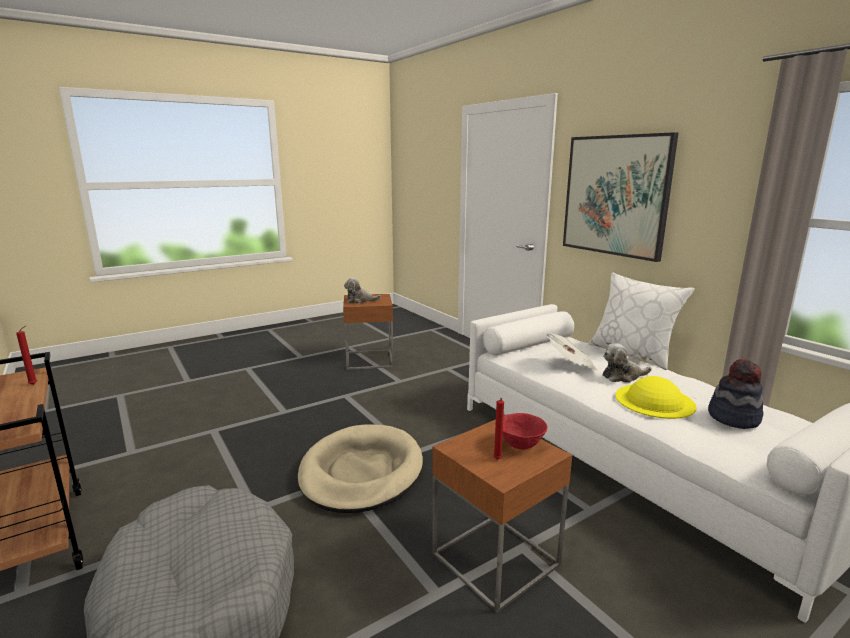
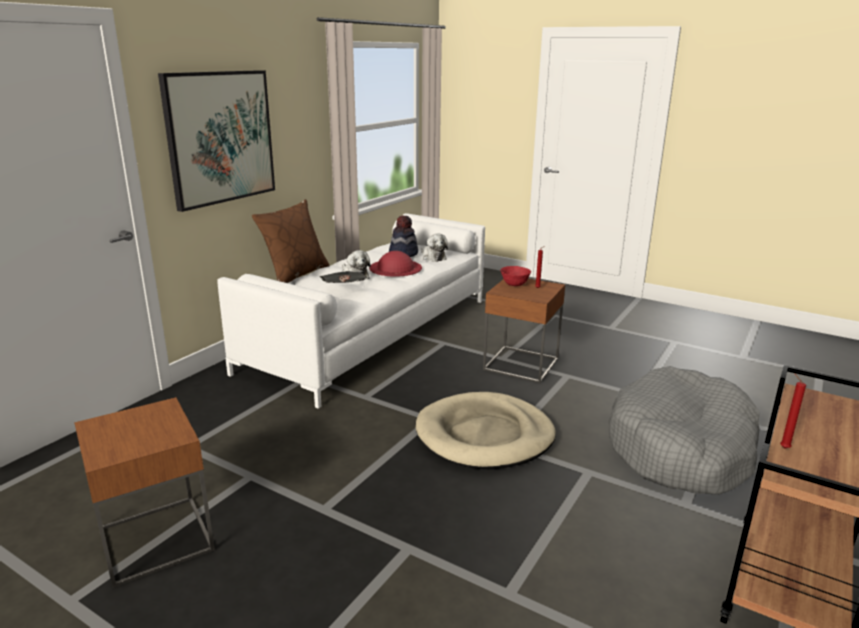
camera: 115 degrees left, 5 degrees up
(360, 300) = (143, 436): plush toy -> plush toy (433, 257)
(633, 353) = (295, 275): white pillow -> brown pillow
(654, 400) = (395, 268): yellow hat -> red hat

